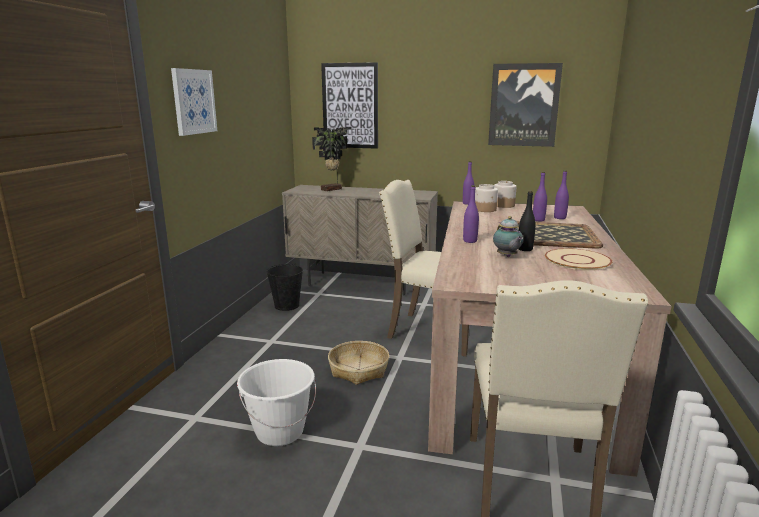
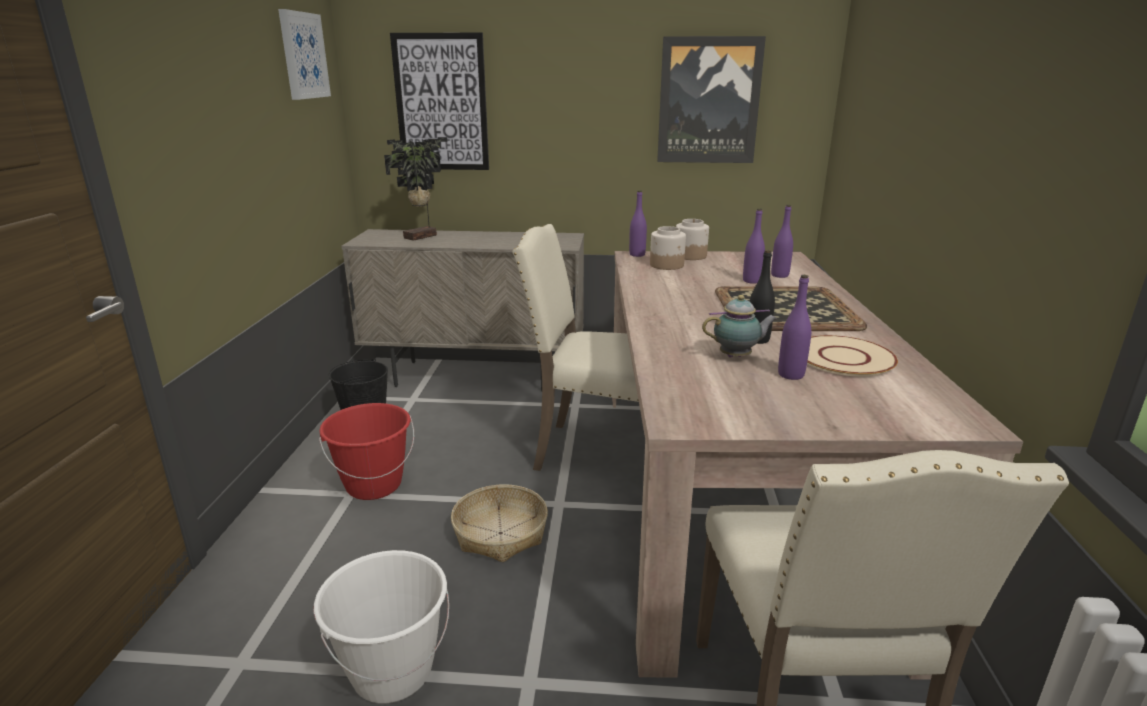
camera: 10 degrees left, 5 degrees up
(193, 101) = (178, 106): picture -> picture (303, 55)
(286, 338) = (374, 485): none -> red bucket
(470, 241) = (669, 328): purple bottle -> purple bottle (791, 375)
(507, 256) = (737, 356): teapot -> teapot turned 75 degrees counterclockwise

